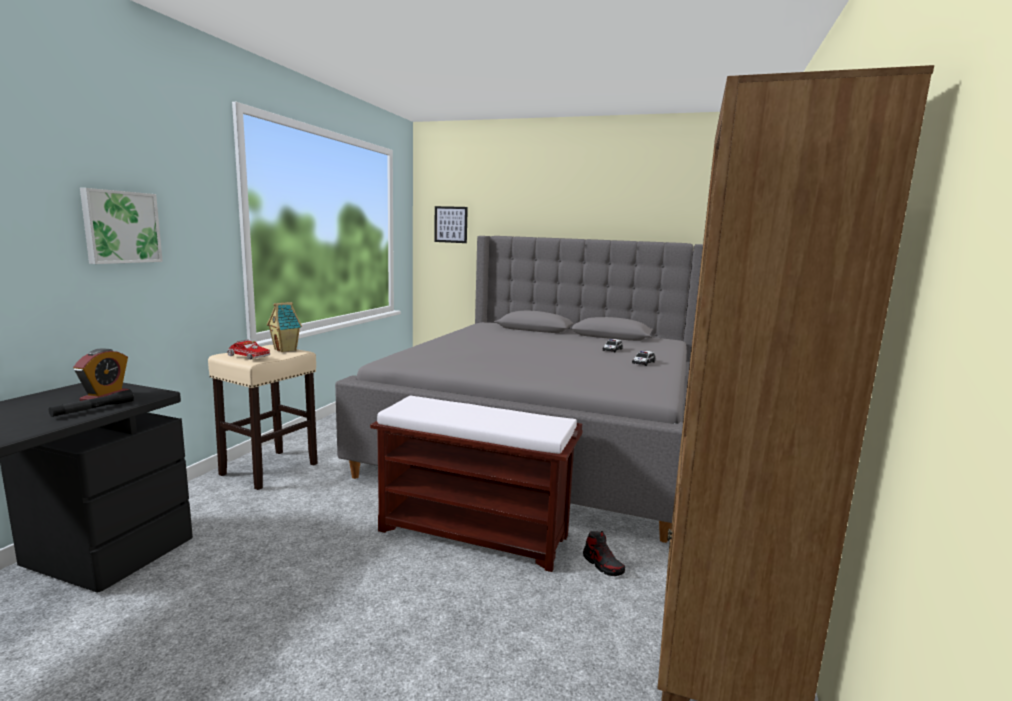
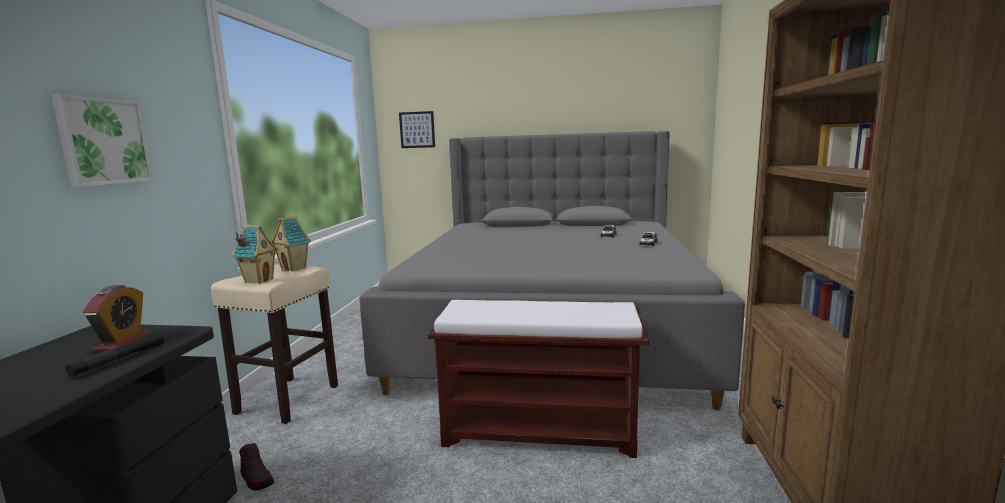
camera: 10 degrees left, 0 degrees up
(247, 357) = (258, 280): toy truck -> toy house
(603, 565) = (679, 442): shoe -> shoe (257, 479)

